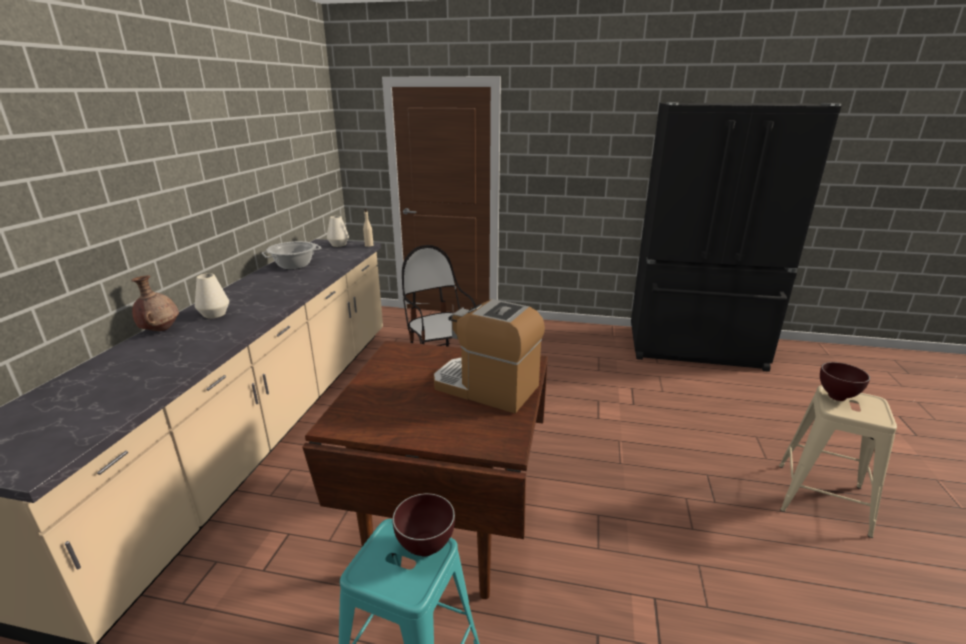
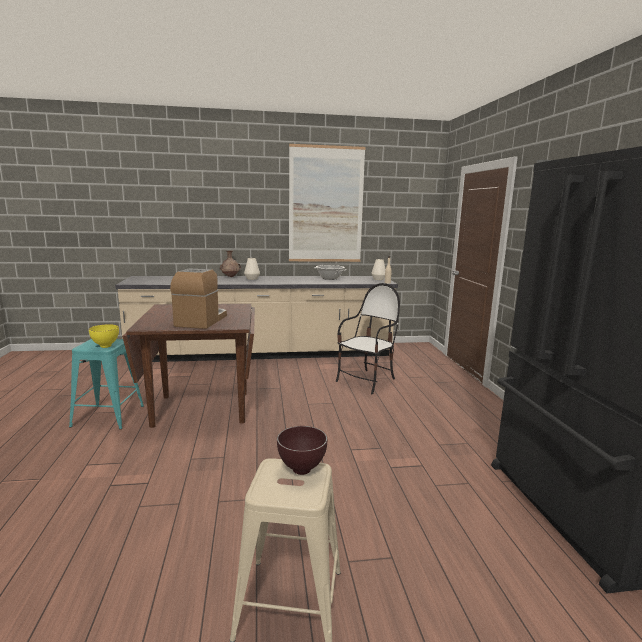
camera: 70 degrees right, 10 degrees down
(239, 145) = (326, 205): none -> picture
(425, 547) = (106, 346): brown bowl -> yellow bowl

